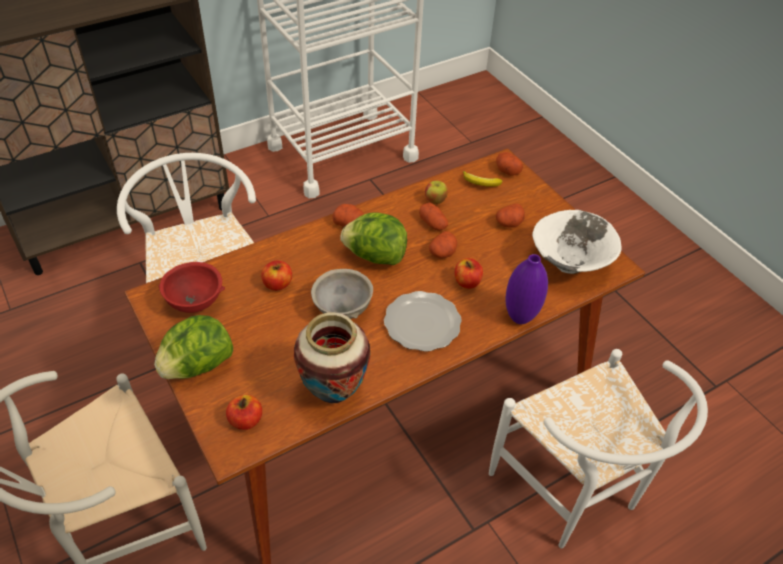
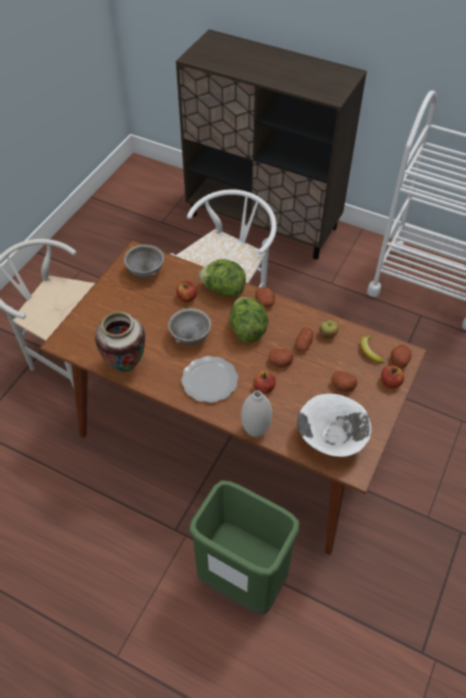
camera: 60 degrees right, 5 degrees up
(195, 302) = (146, 271): red bowl -> grey bowl
(197, 365) = (104, 298): lettuce -> lettuce (223, 290)
(246, 420) = (82, 337): apple -> apple (390, 382)
(520, 317) = (255, 431): purple vase -> white vase
(573, 494) = (242, 580): white chair -> green trash can

